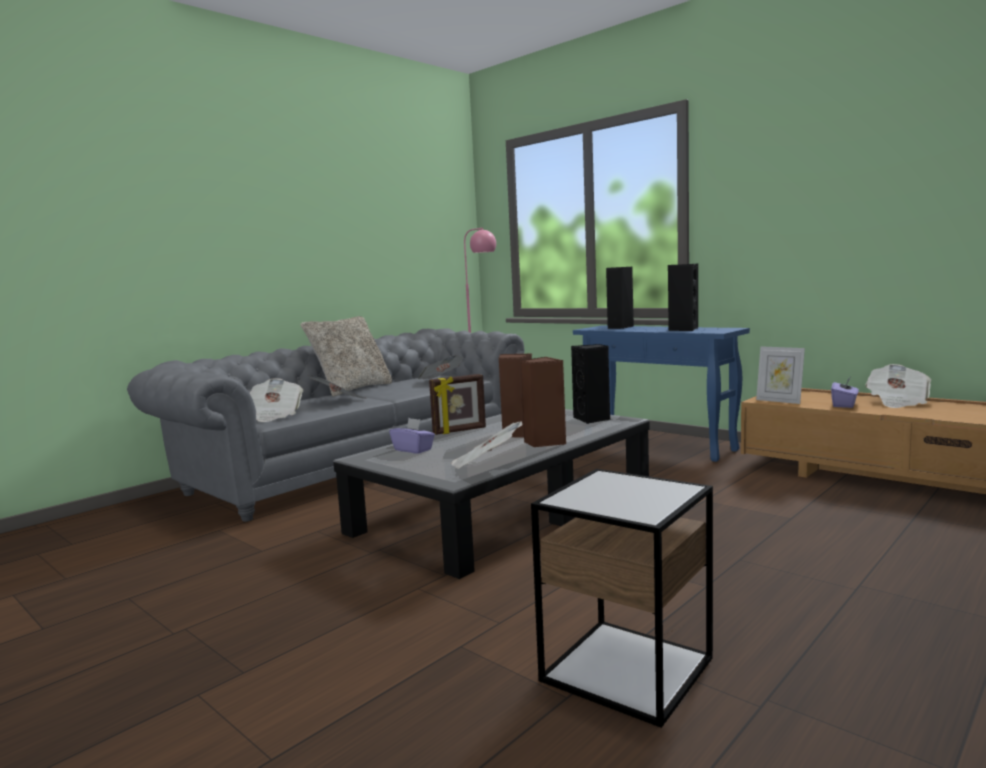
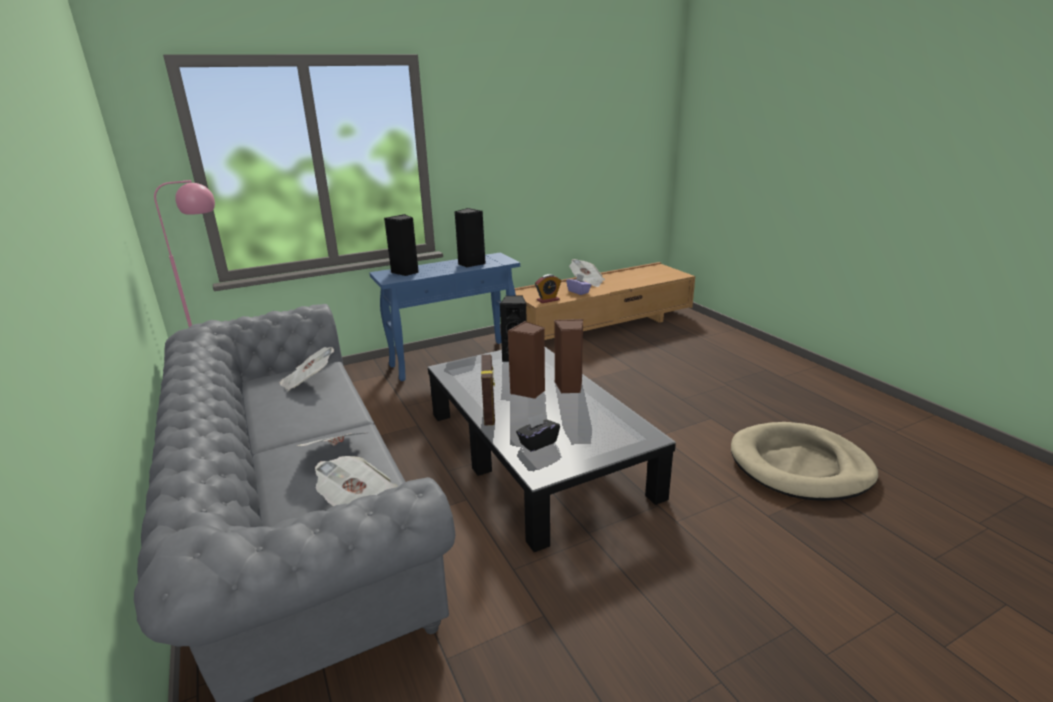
camera: 70 degrees left, 15 degrees up
(352, 388) = (251, 439): beige pillow -> none
(413, 450) = (538, 443): purple tissue box -> black tissue box
(485, 465) = (616, 419): newspaper -> none
(627, 669) = (800, 466): side table -> beige dog bed
(779, 401) = (548, 300): picture frame -> alarm clock

